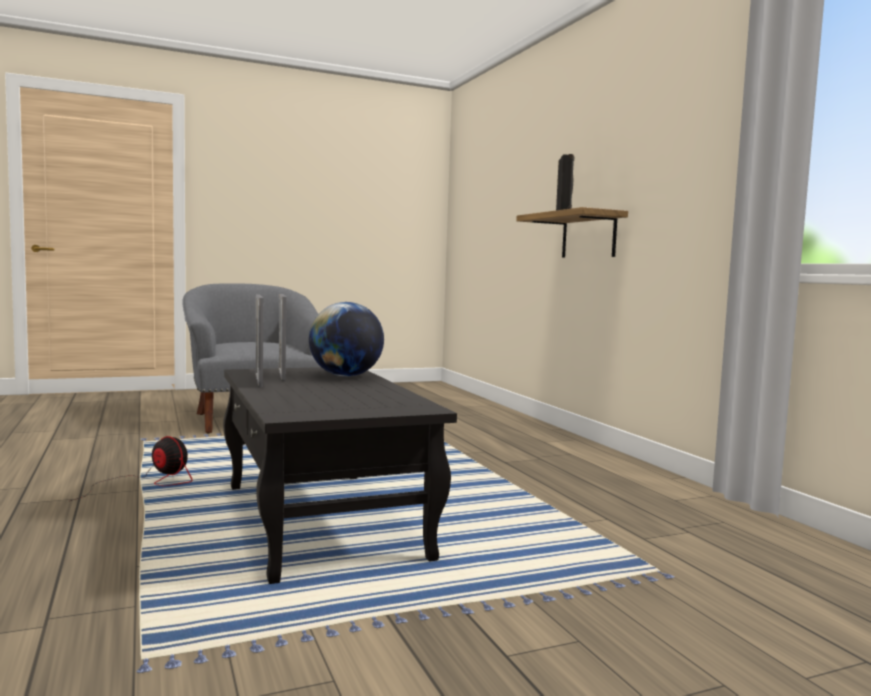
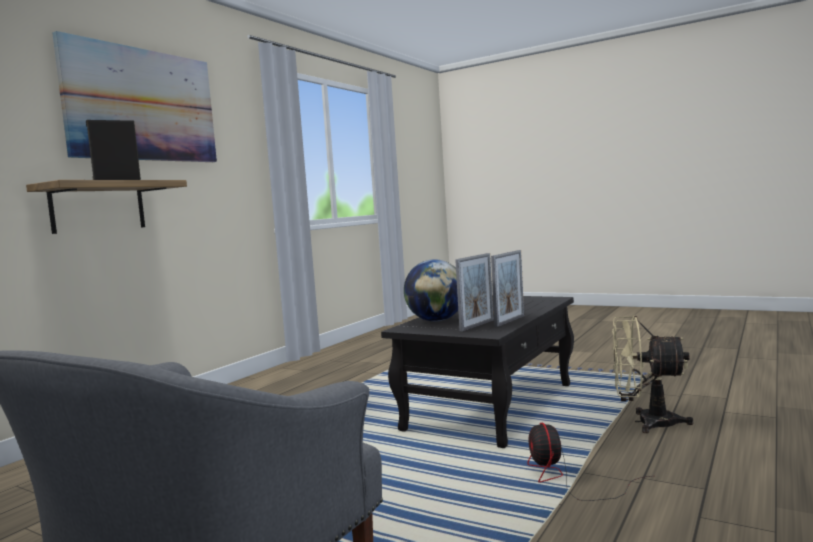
camera: 125 degrees left, 0 degrees up
(95, 550) = (646, 422): none -> beige fan
(631, 125) = (142, 105): none -> picture

